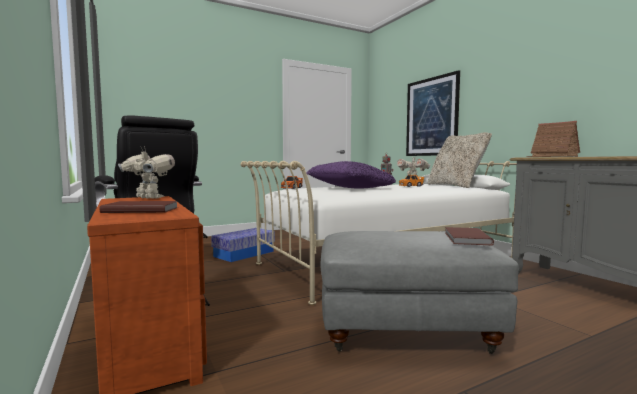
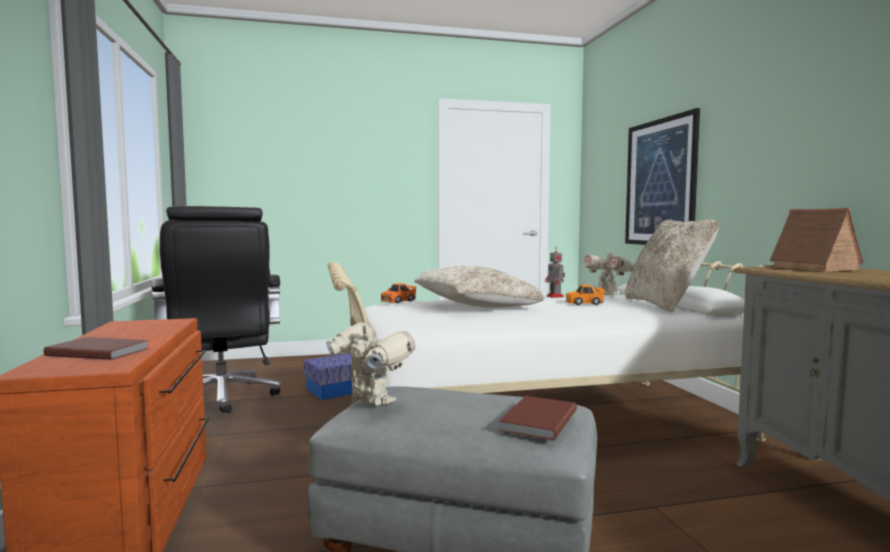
camera: 15 degrees right, 0 degrees up
(148, 198) = (160, 323): toy robot -> toy robot (371, 401)
(351, 188) = (477, 306): purple pillow -> beige pillow

